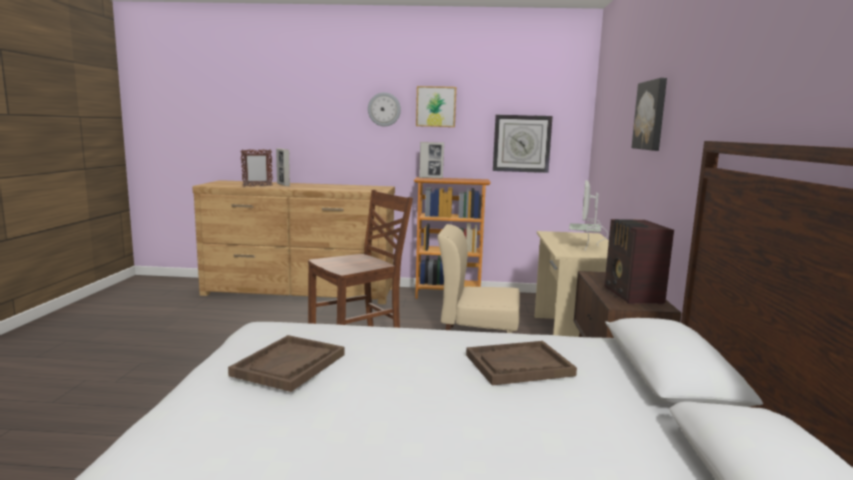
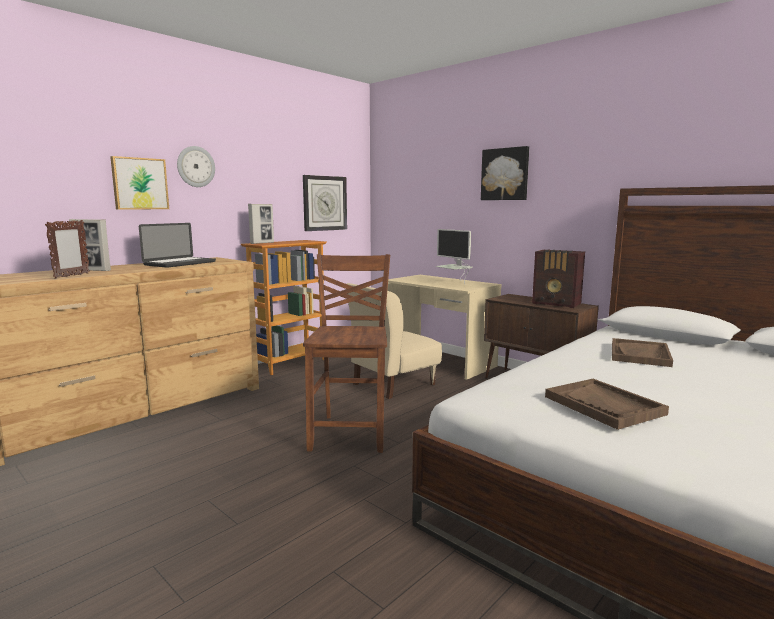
camera: 50 degrees left, 0 degrees up
(344, 187) = (180, 263): none -> laptop
(436, 106) = (250, 165): picture -> picture (139, 184)

